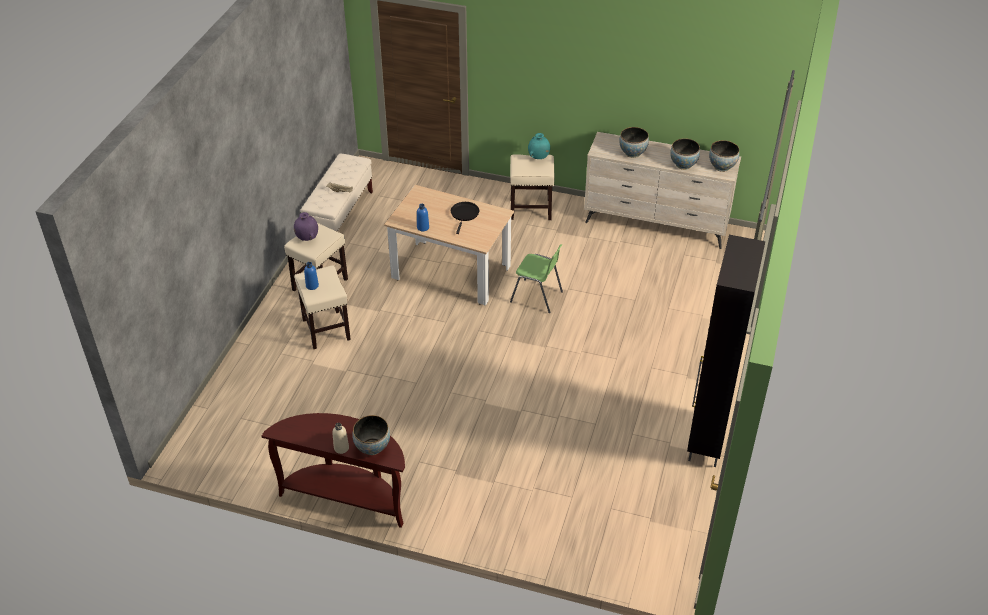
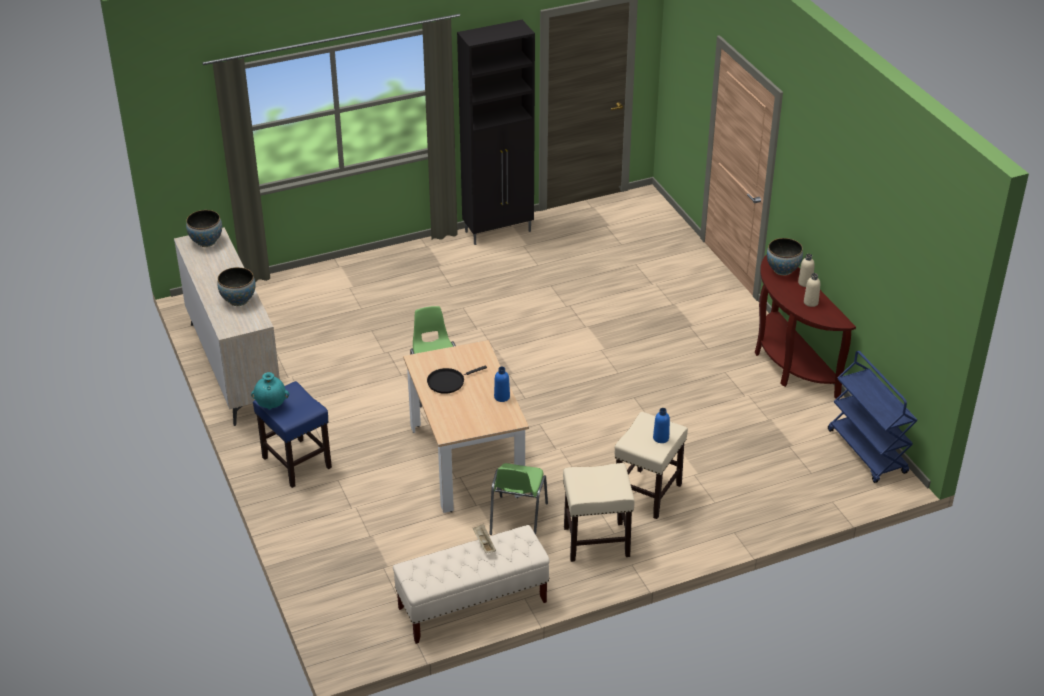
camera: 130 degrees left, 5 degrees down
(216, 463) = (867, 452): none -> blue cart
(307, 238) = (603, 488): purple vase -> none
(317, 432) = (811, 302): none -> beige bottle
(377, 265) = (517, 519): none -> green chair
(531, 209) = (296, 462): beige stool -> blue stool
(683, 165) = (227, 263): bowl -> none

